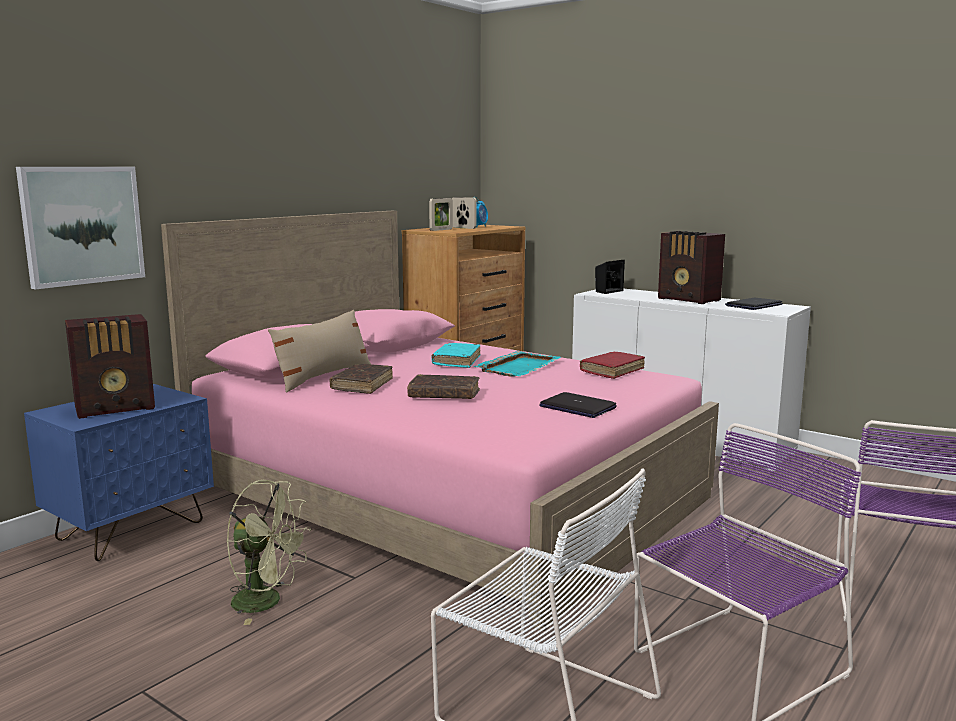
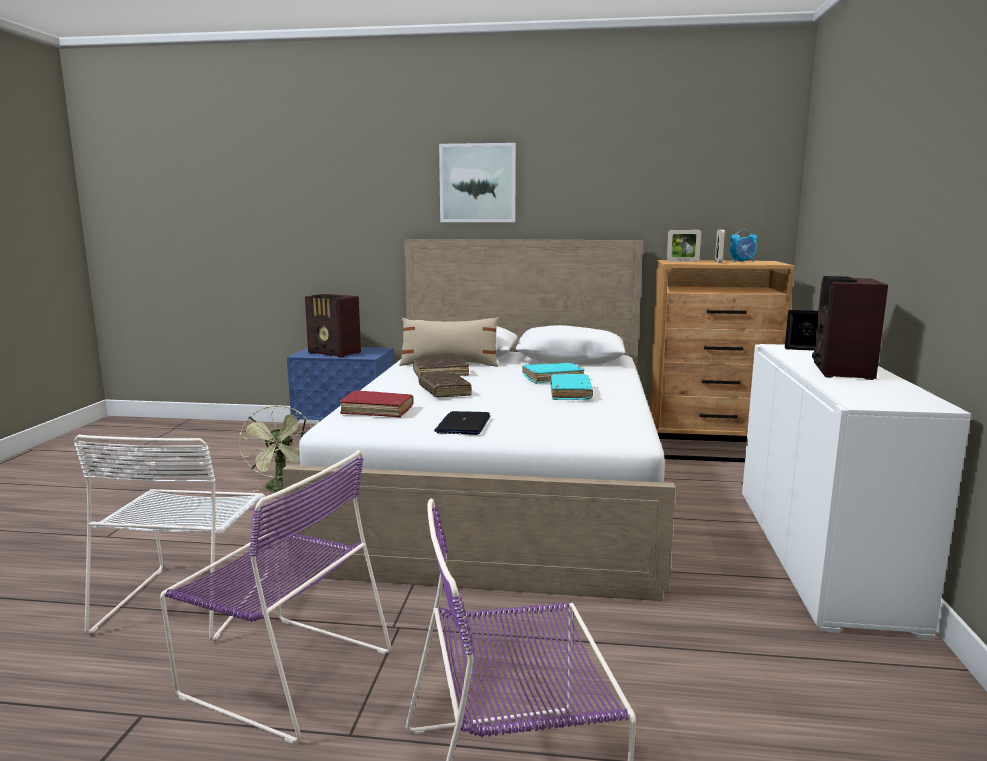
camera: 60 degrees right, 0 degrees up
(82, 225) = (356, 237): picture -> picture (477, 183)
(447, 493) = (503, 490): pink bed -> white bed
(519, 366) = (570, 393): turquoise tray -> turquoise book
(612, 371) = (614, 418): red book -> red book (377, 411)
(754, 305) = (883, 392): laptop -> none

